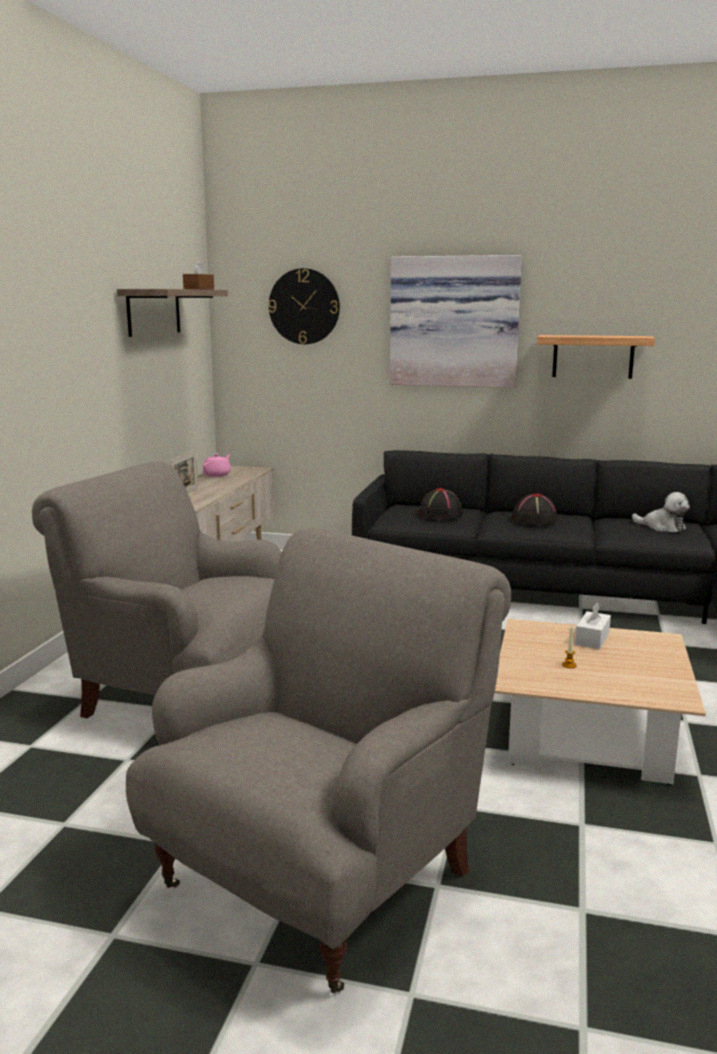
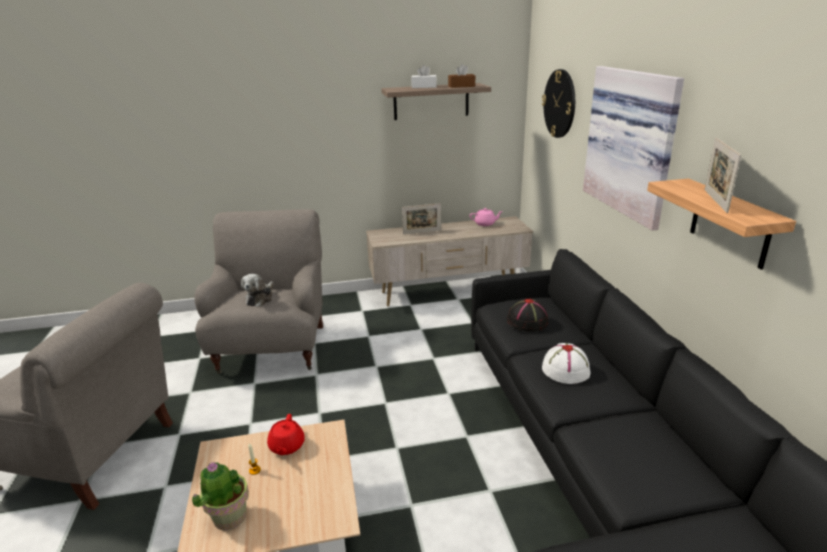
camera: 65 degrees right, 10 degrees up
(534, 519) = (565, 369): black hat -> white hat
(537, 647) = (286, 446): none -> red teapot
(592, 639) = (318, 474): white tissue box -> white tissue box (424, 87)
(600, 336) = (715, 201): none -> picture frame
(639, 682) = (229, 517): none -> potted plant
(662, 527) = (642, 460): plush toy -> plush toy (260, 298)

